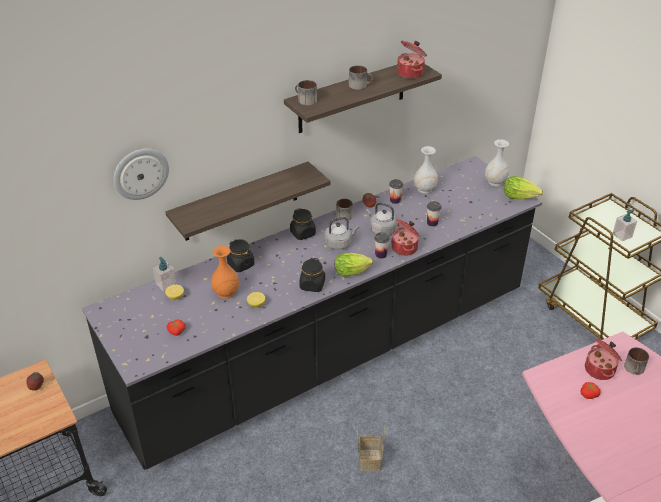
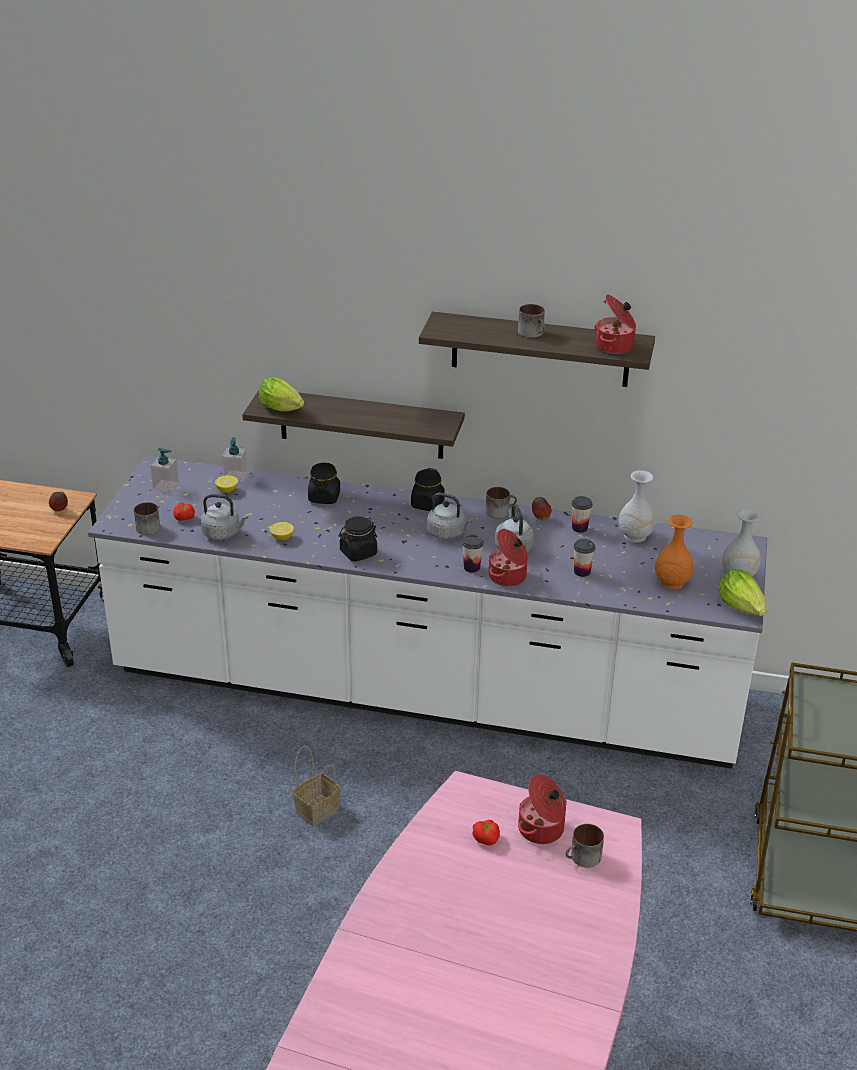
camera: 45 degrees right, 5 degrees down
(140, 173) = (235, 327): wall clock -> none
(217, 325) = (223, 533): none -> grey kettle
(226, 293) = (272, 513): orange vase -> orange vase (672, 583)
(305, 100) = (448, 321): mug -> mug (147, 526)
(330, 352) = (426, 690): black counter -> white counter
(353, 272) = (416, 566): lettuce -> lettuce (283, 410)
(622, 235) = (826, 731): soap dispenser -> soap dispenser (166, 486)

